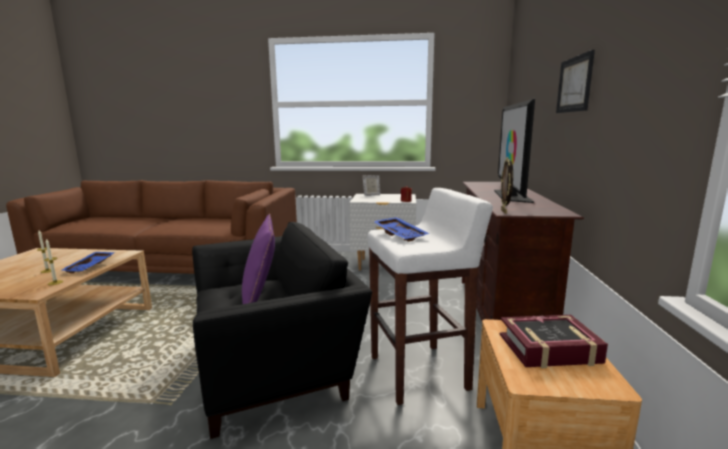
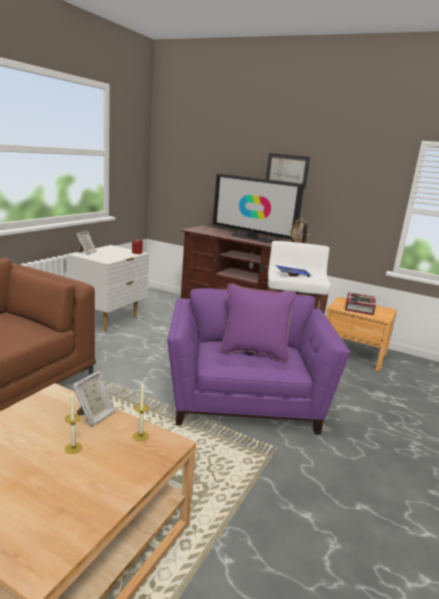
camera: 70 degrees left, 5 degrees up
(90, 267) = (94, 416): blue tray -> picture frame
(274, 363) = (245, 399): black armchair -> purple armchair

